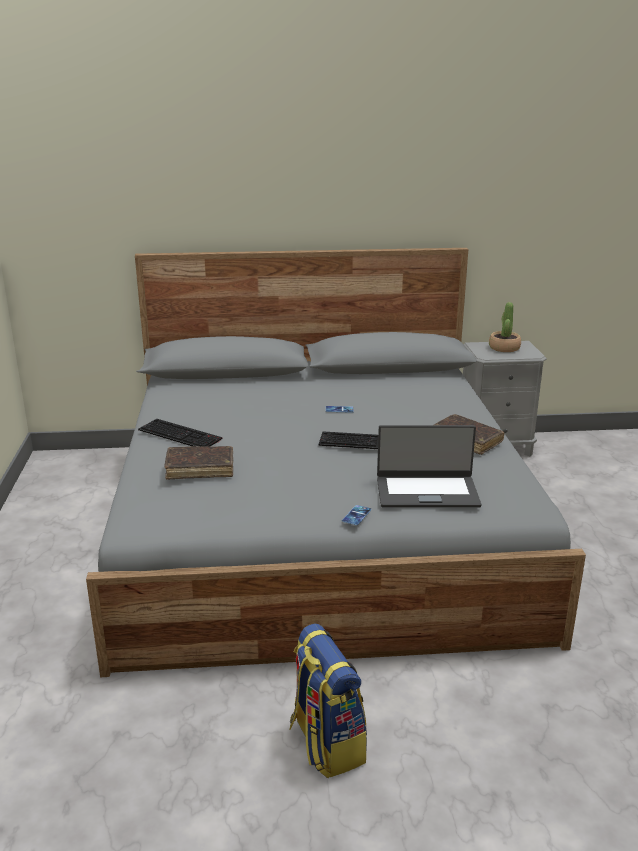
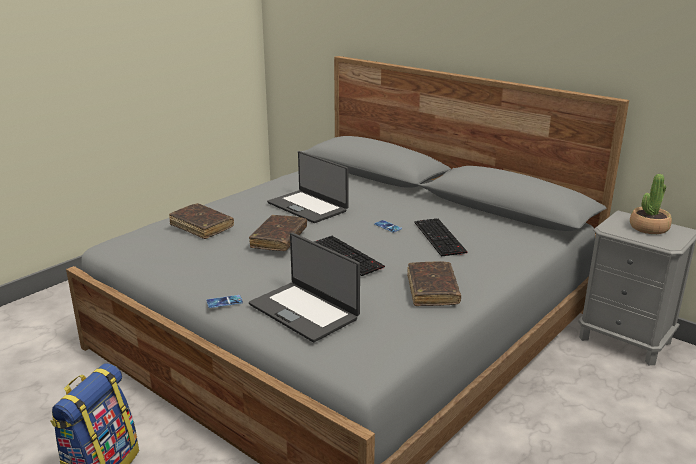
camera: 45 degrees right, 0 degrees up
(181, 434) = (248, 202): keyboard -> keyboard (441, 237)
(245, 417) = (308, 206): none -> laptop
(289, 451) = (279, 239): none -> brown book

